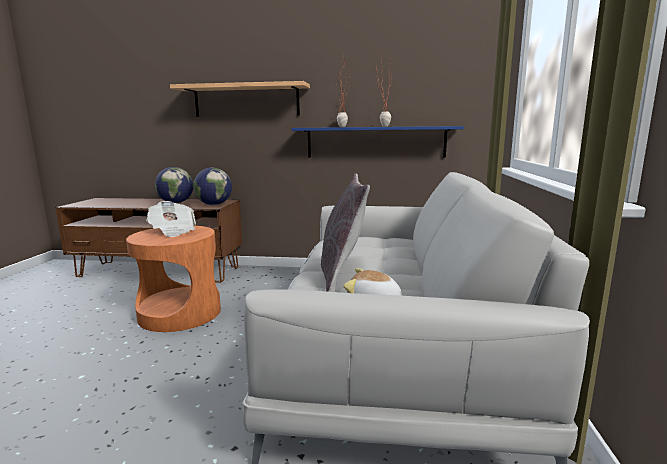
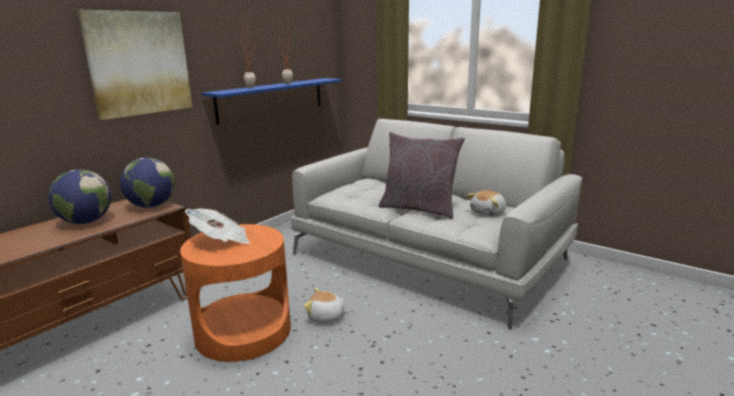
camera: 60 degrees left, 5 degrees up
(218, 337) = (326, 317): none -> plush toy
(246, 101) = (139, 63): shelf -> picture

